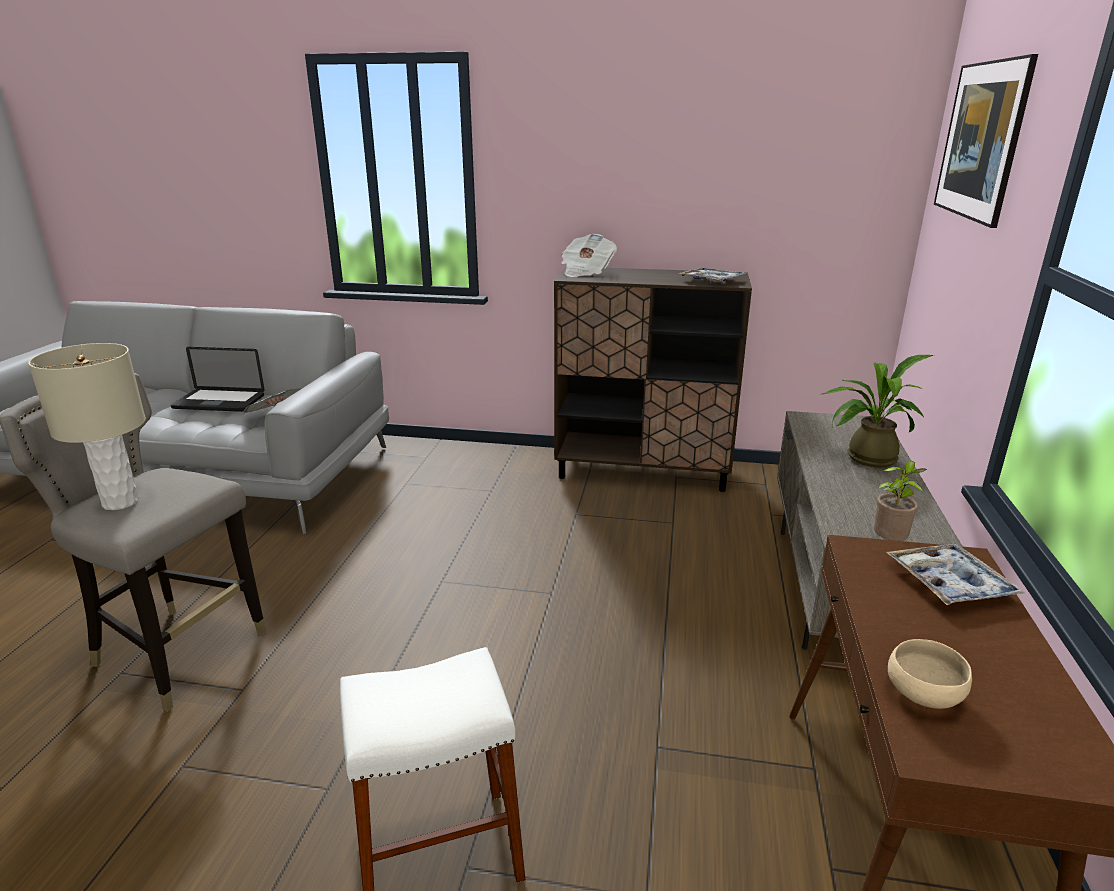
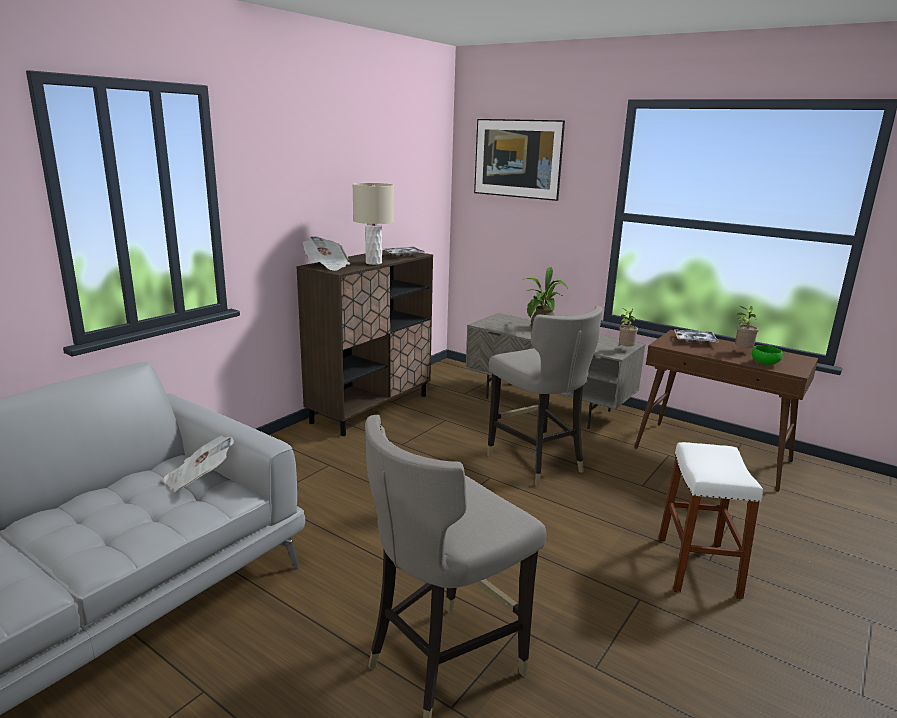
camera: 65 degrees left, 5 degrees down
(120, 502) = (469, 517): beige table lamp -> beige table lamp (374, 263)
(219, 402) = (101, 505): laptop -> none
(628, 621) = (537, 462): none -> grey stool
(923, 696) = (765, 364): beige bowl -> green bowl
(970, 654) = (741, 352): none -> potted plant

